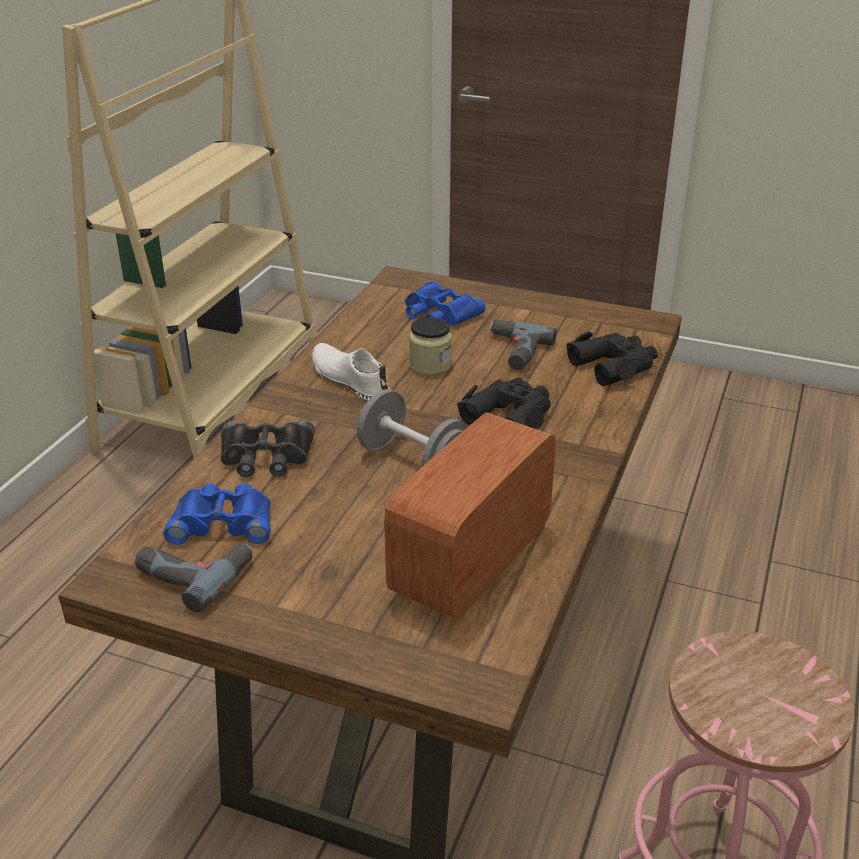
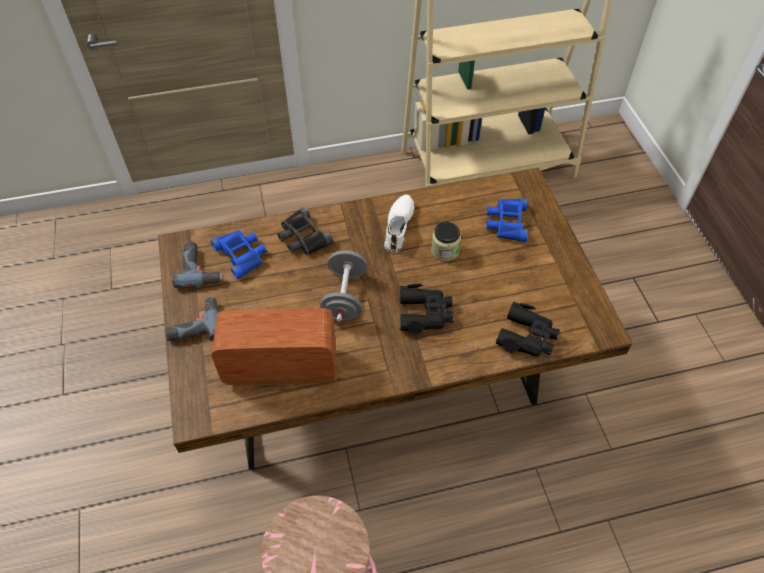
camera: 55 degrees right, 20 degrees up
(513, 351) = (496, 279): power drill -> power drill (194, 325)

